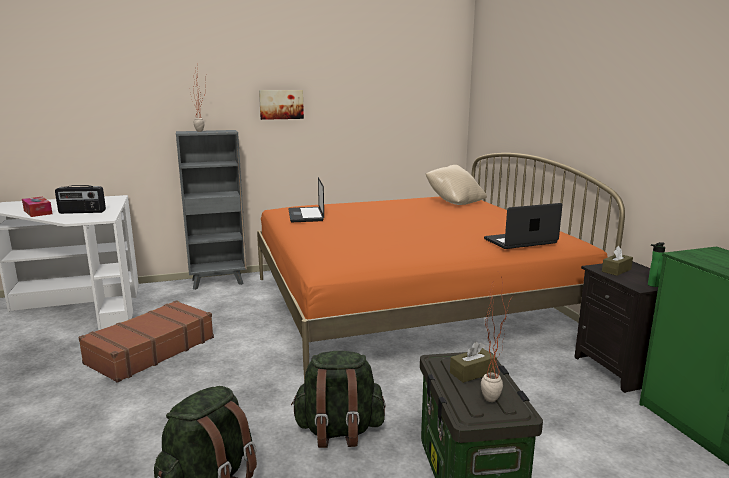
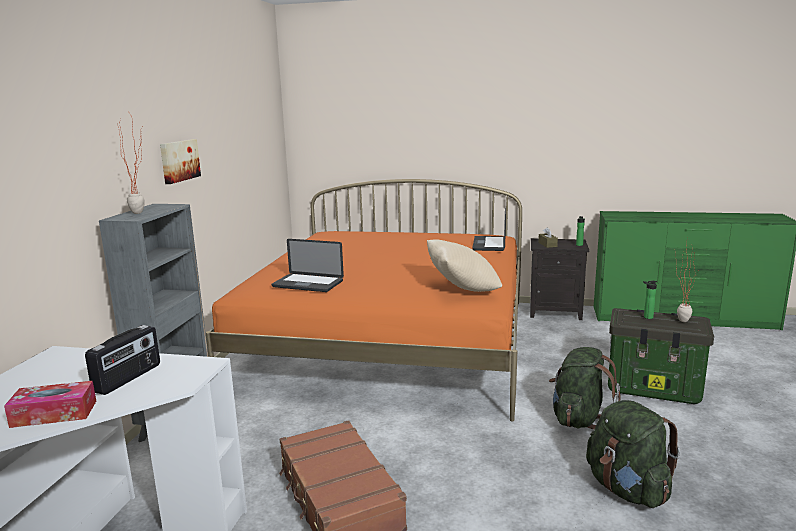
camera: 60 degrees left, 0 degrees up
(454, 202) = (349, 237): beige pillow -> beige pillow (462, 289)
(472, 372) = (646, 317): brown tissue box -> bottle

